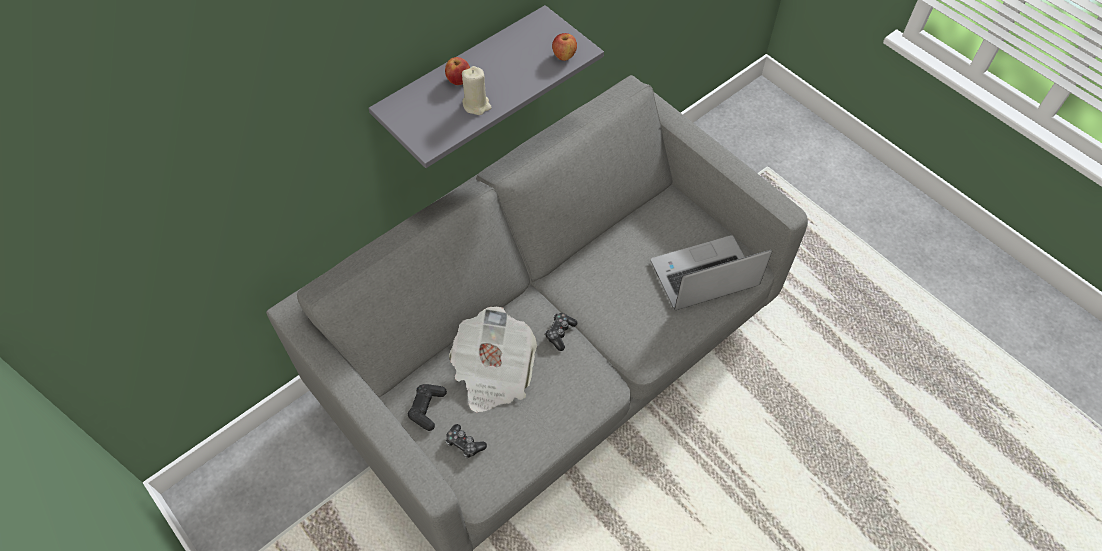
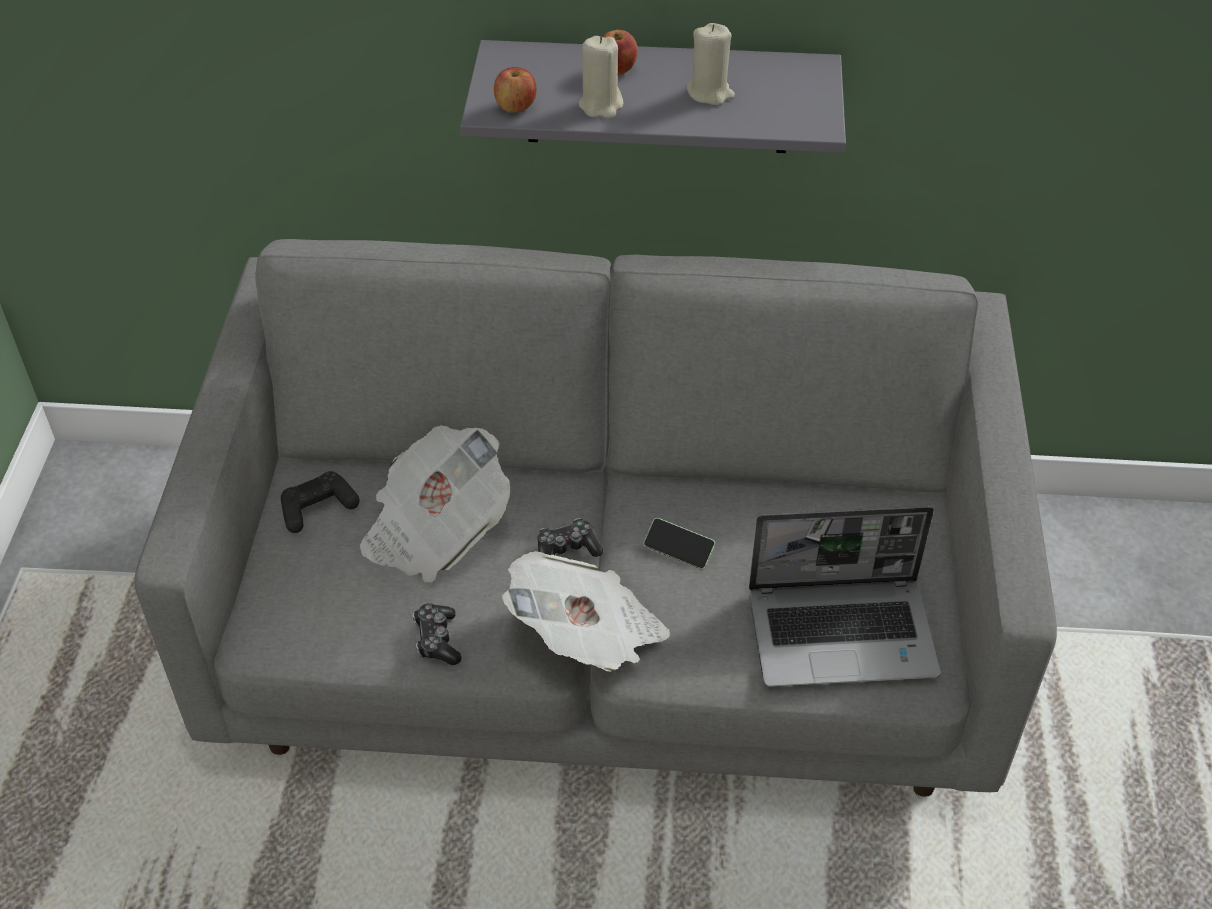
camera: 45 degrees right, 10 degrees down
(464, 444) = (308, 578): game controller -> game controller (437, 640)
(516, 64) = (710, 93): none -> beige candle
(564, 56) = (783, 118): apple -> apple (515, 107)
(603, 294) = (678, 550): none -> phone
(613, 363) = (588, 636): none -> newspaper
(703, 276) = (843, 632): laptop -> laptop turned 150 degrees clockwise

